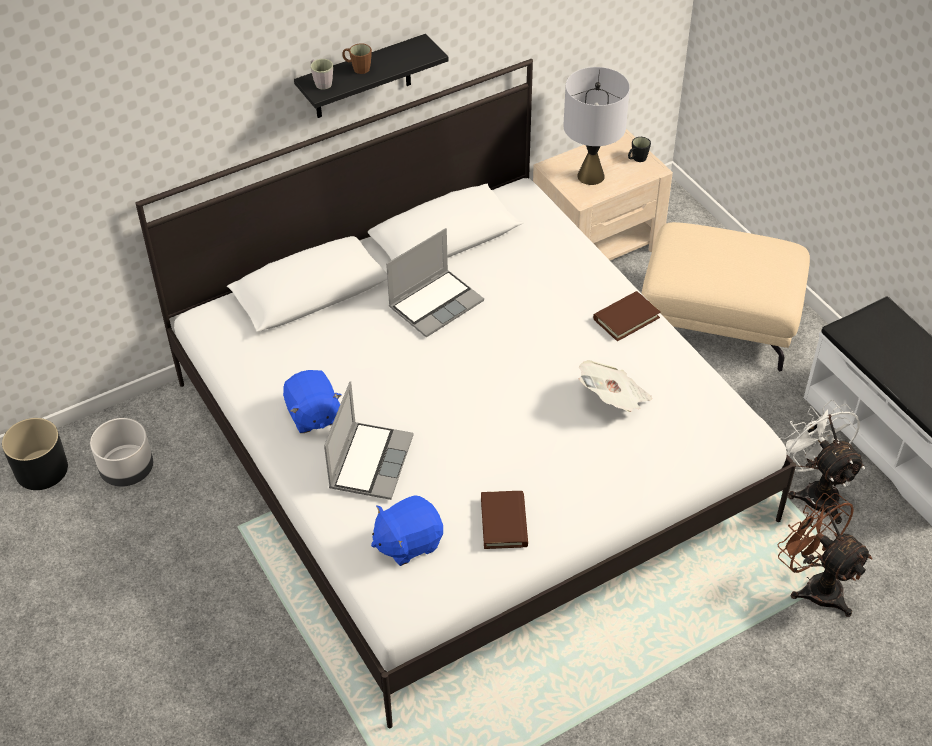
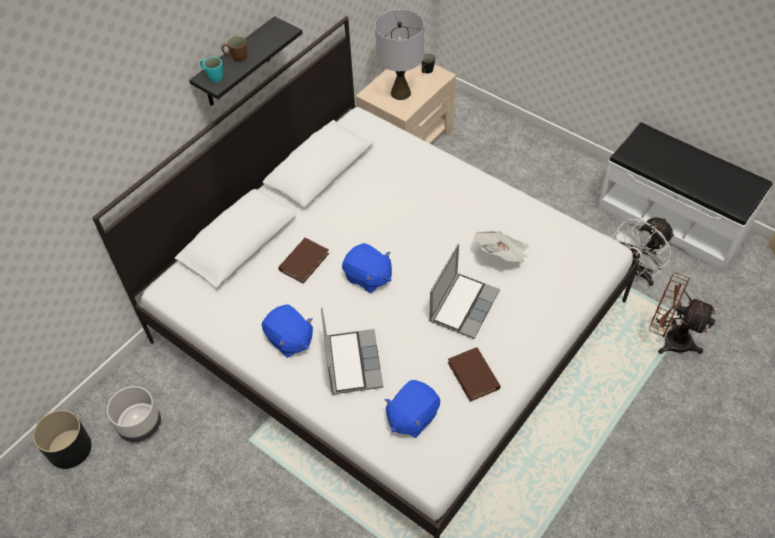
camera: 20 degrees left, 5 degrees up
(321, 82) = (213, 77): grey mug -> turquoise mug
(436, 303) = (339, 222): laptop -> laptop (463, 305)
(437, 375) = (368, 277): none -> blue plush toy
(626, 318) = (480, 191): brown book -> brown book (304, 262)
(719, 318) = (515, 169): beige ottoman -> none
(815, 491) = (636, 272): white fan -> white fan turned 90 degrees counterclockwise

